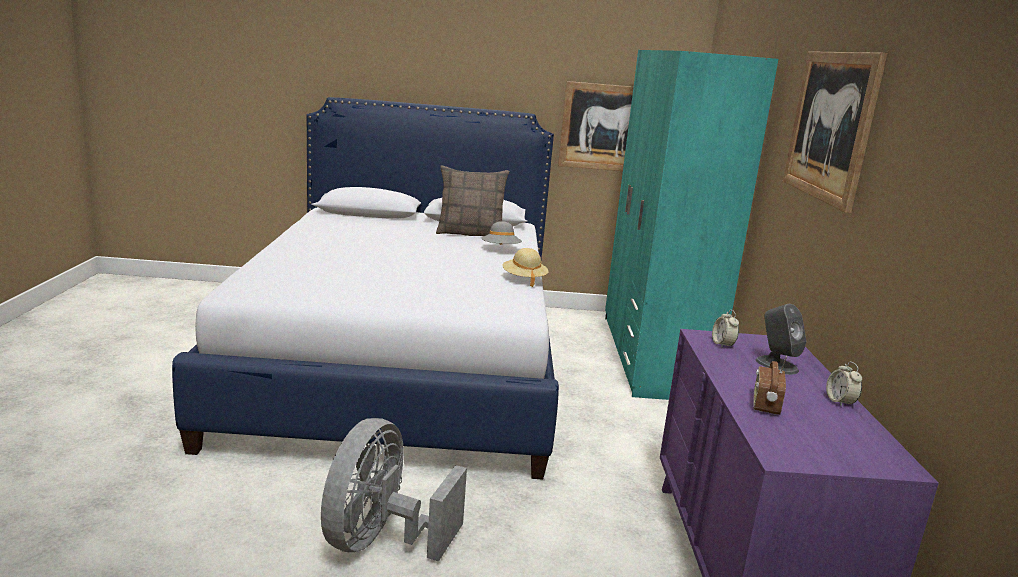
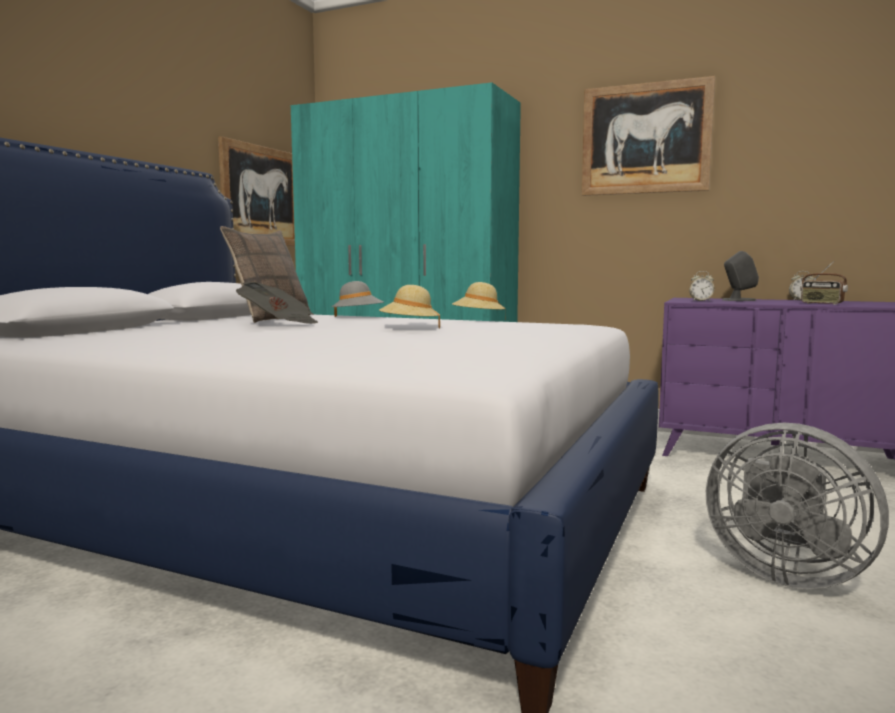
camera: 65 degrees left, 10 degrees down
(423, 240) = (280, 326): none -> newspaper
(439, 266) = (409, 328): none -> beige hat

